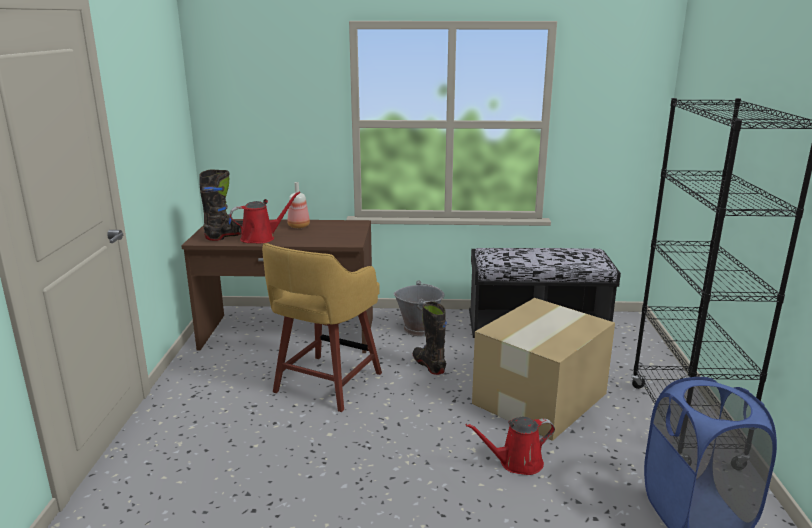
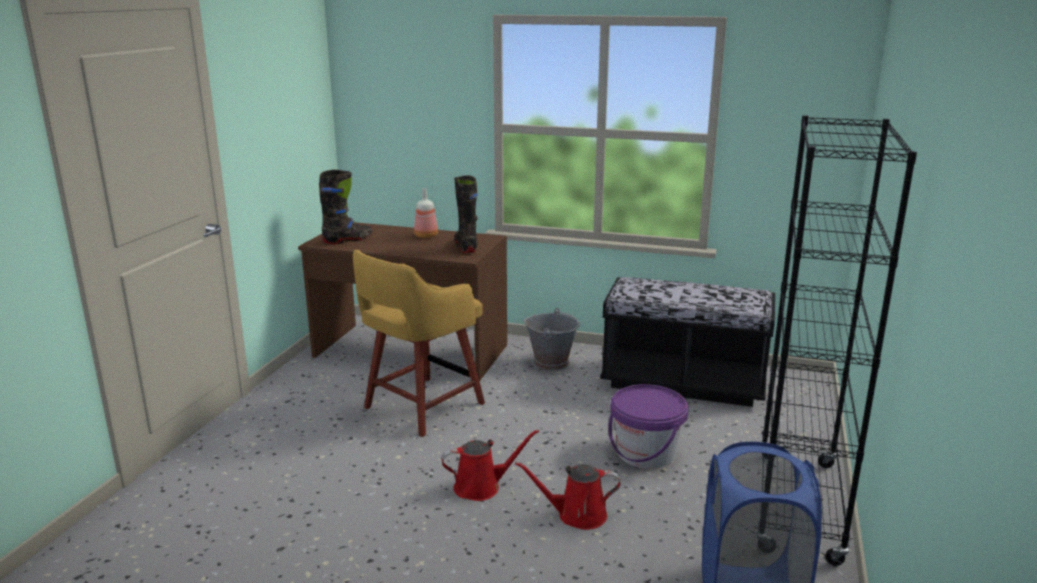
camera: 15 degrees right, 0 degrees up
(261, 238) = (379, 245): red watering can -> red watering can (481, 487)
(429, 365) = (540, 402): black boot -> black boot (466, 247)
(541, 398) = (646, 453): cardboard box -> purple bucket

